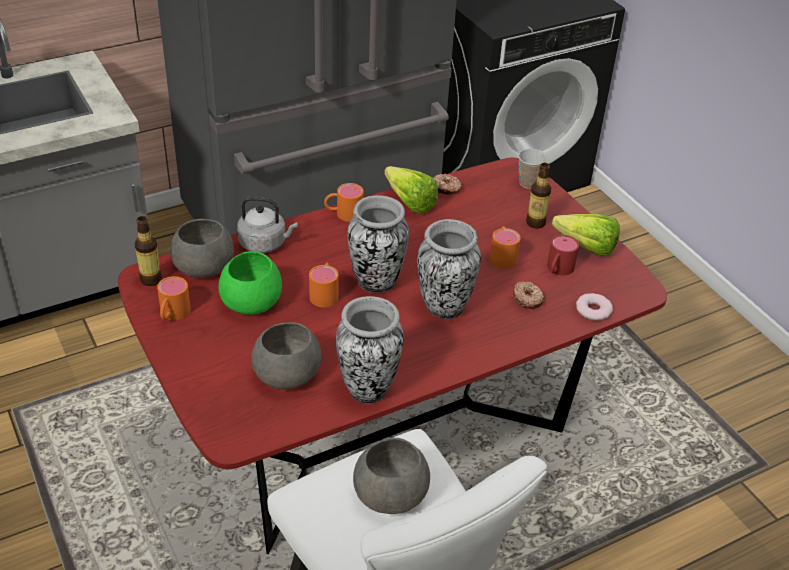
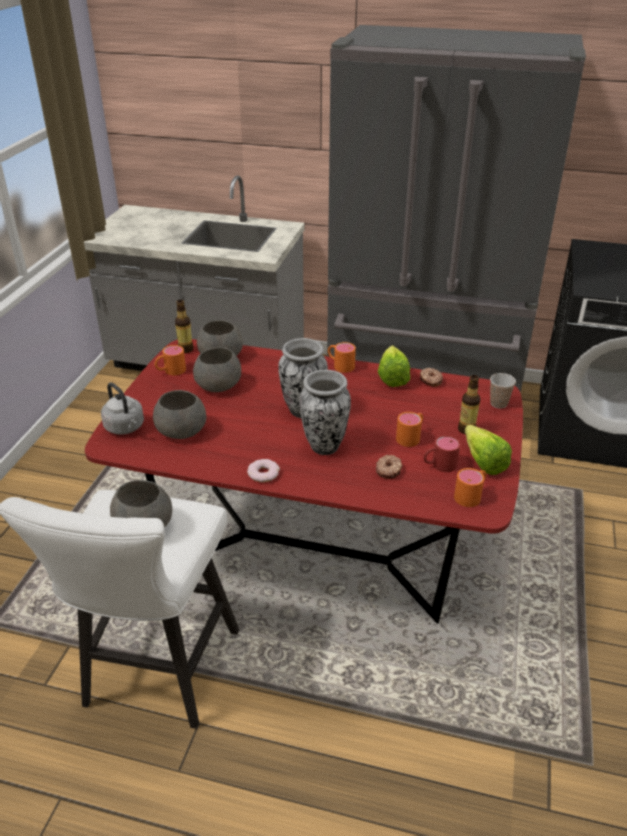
camera: 45 degrees right, 5 degrees down
(251, 301) = (219, 385): green bowl -> grey bowl
(265, 243) = (270, 360): grey kettle -> grey kettle (125, 428)
(324, 293) = (264, 401): orange mug -> orange mug (471, 495)
(368, 389) = (211, 463): vase -> none
(593, 310) = (427, 502): donut -> donut (263, 473)

